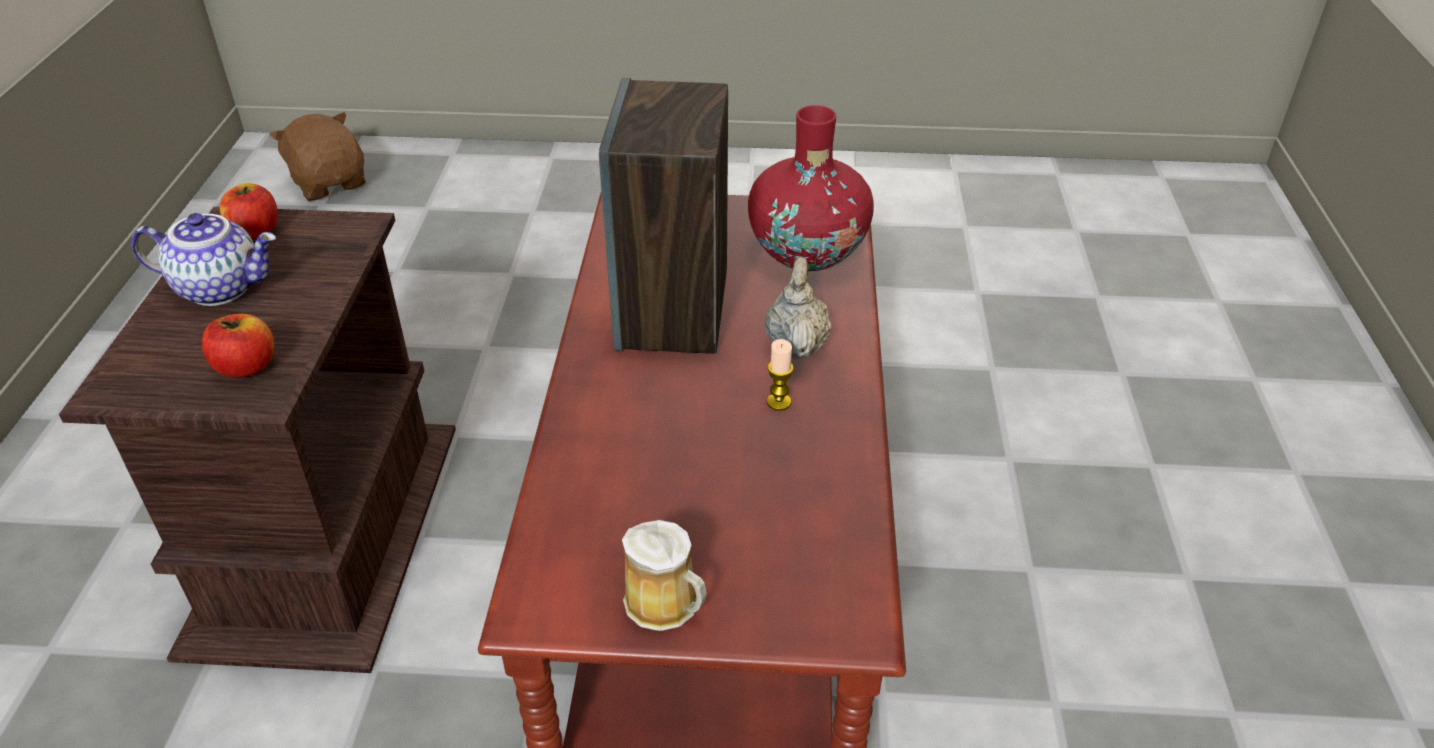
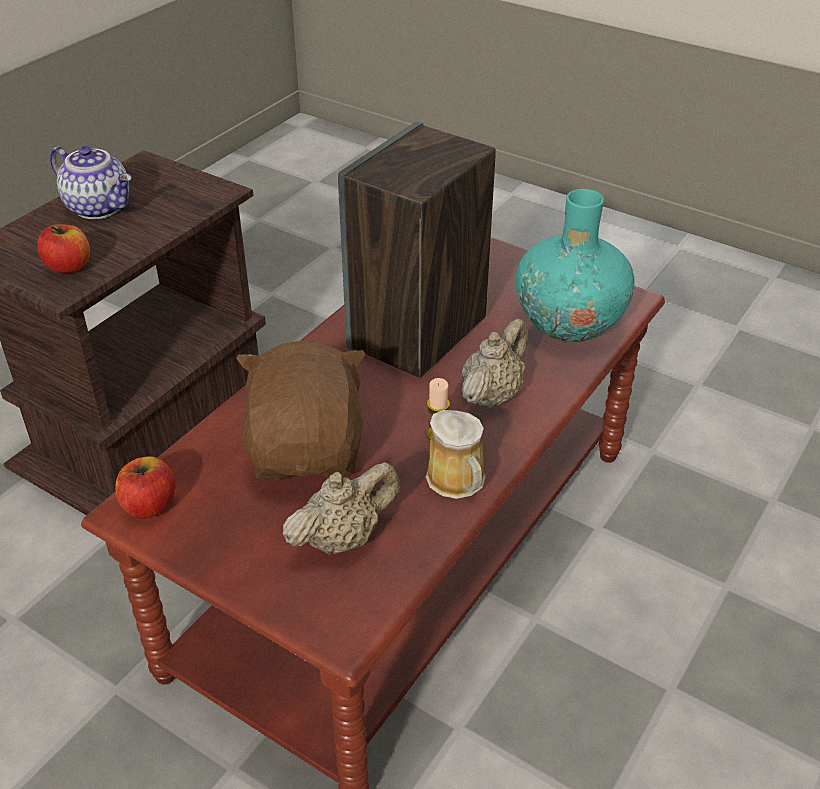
camera: 30 degrees right, 0 degrees up
(255, 232) = (153, 176): apple -> apple (149, 505)
(330, 183) = (332, 167): brown plush toy -> brown plush toy (307, 450)
(666, 604) = (221, 549): mug -> mug (458, 481)
(778, 539) = (343, 538): none -> beige teapot
(807, 252) = (569, 323): red vase -> turquoise vase

